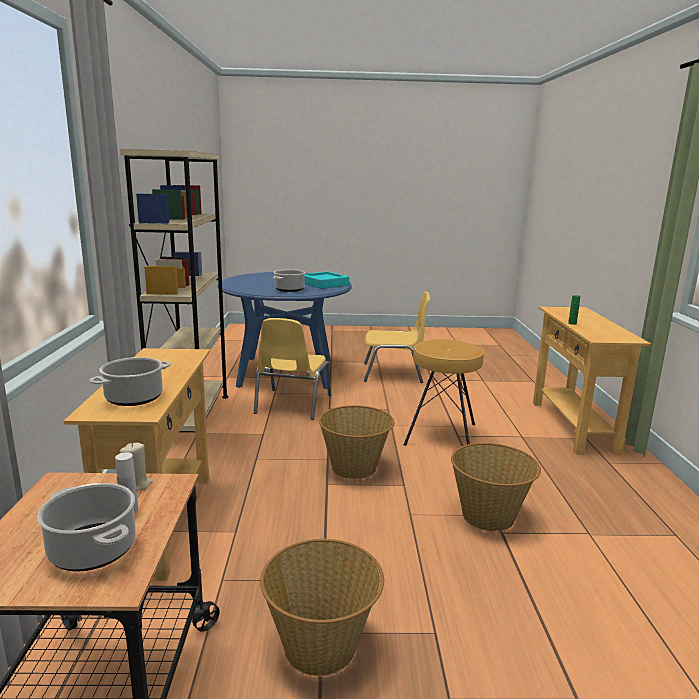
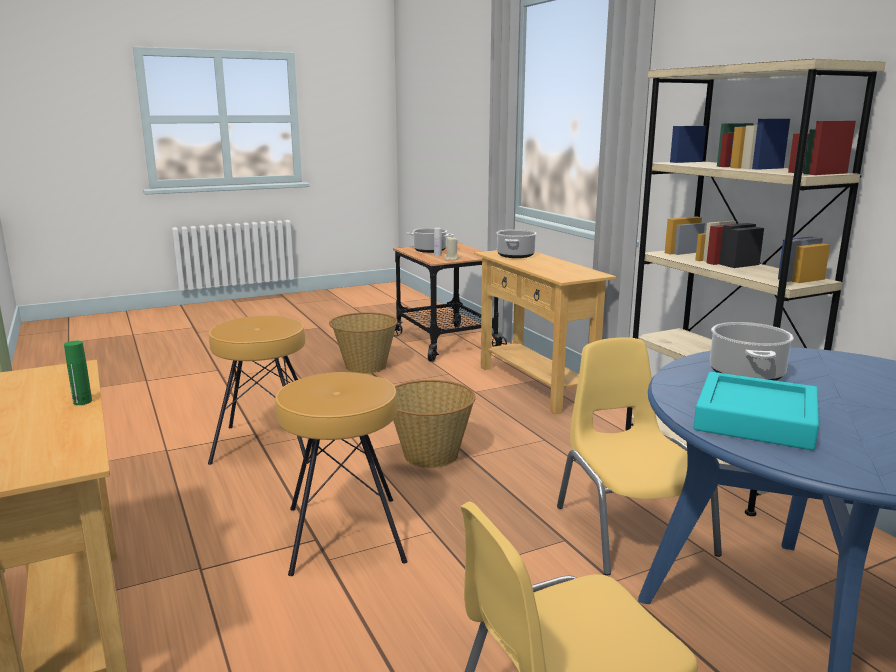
camera: 155 degrees right, 0 degrees up
(489, 516) = (266, 443): basket -> brown stool

